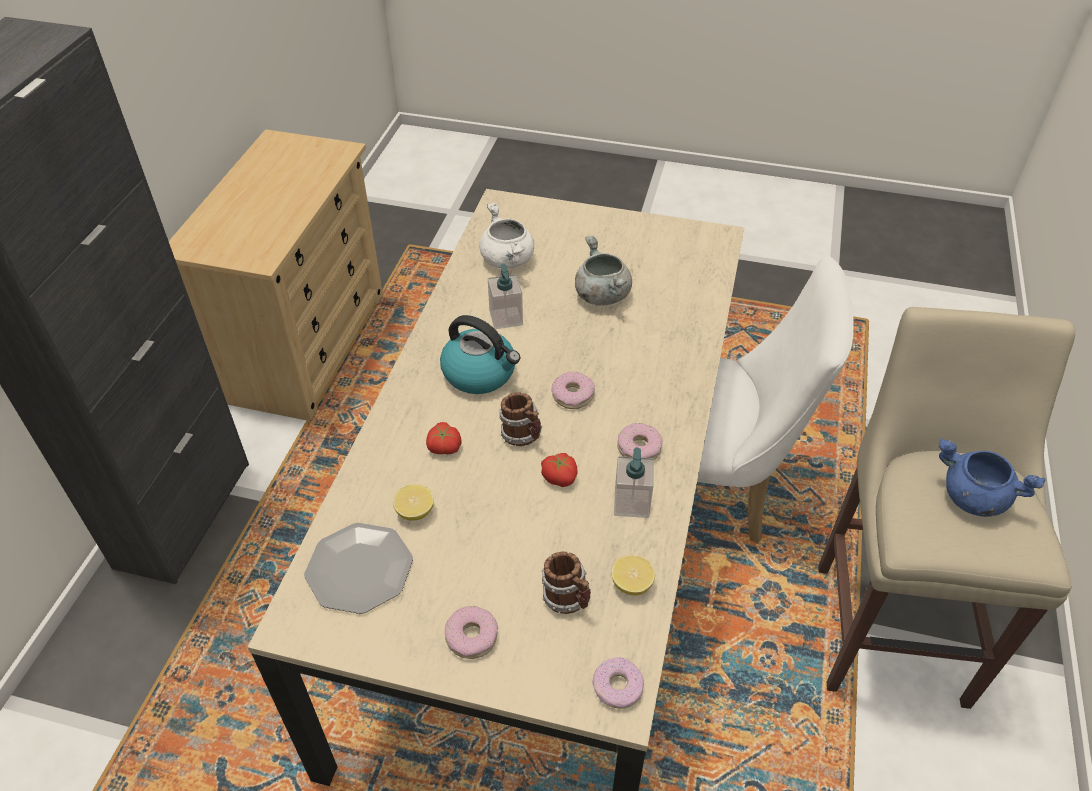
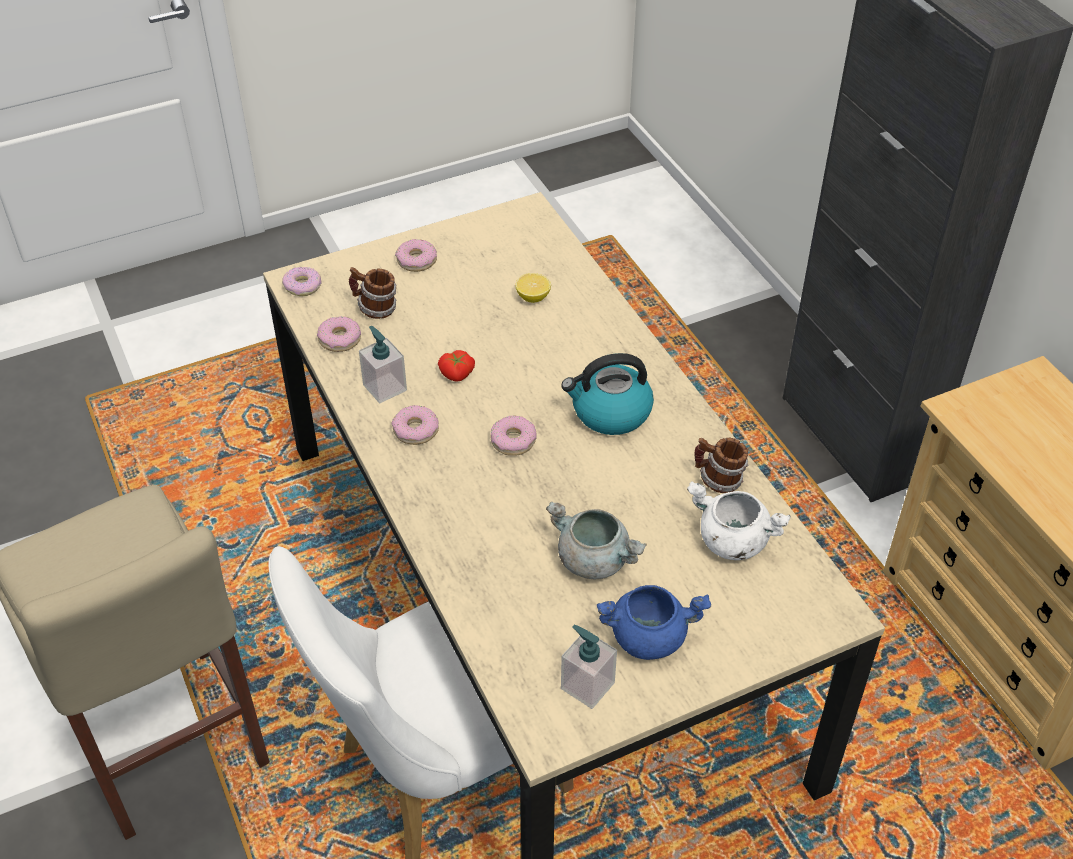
camera: 140 degrees right, 0 degrees up
(359, 569) = (526, 252): plate -> none
(443, 447) = (566, 344): tomato -> none
(506, 318) = (653, 475): soap dispenser -> soap dispenser (587, 685)
(523, 436) = (516, 385): mug -> mug (718, 480)
(631, 584) = (339, 339): lemon -> donut
(972, 497) = (98, 572): blue cooking pot -> blue cooking pot (649, 636)

